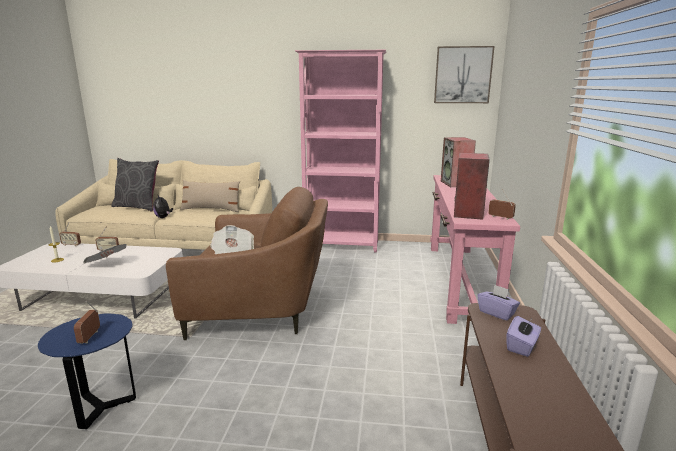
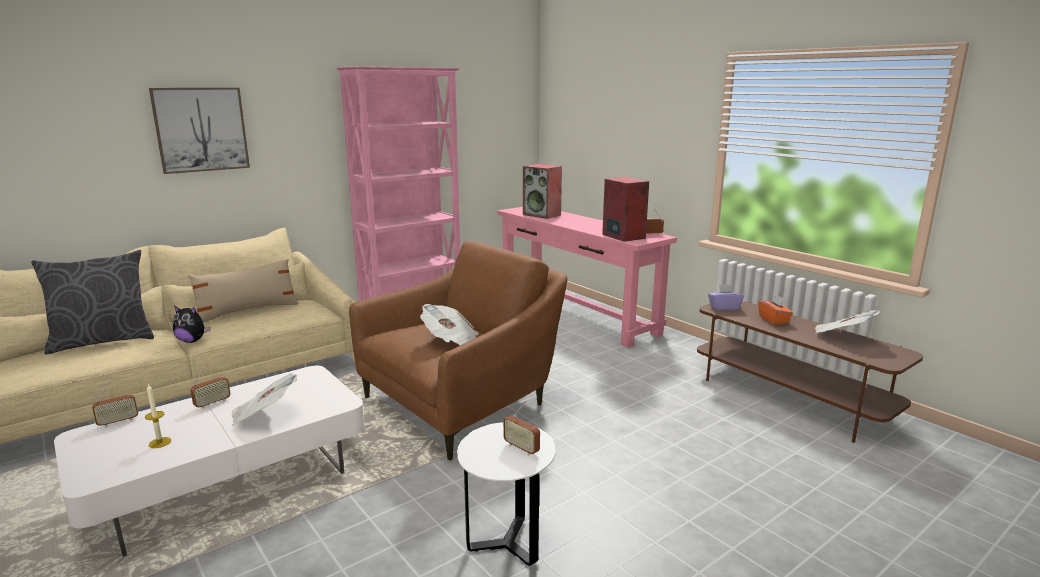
camera: 45 degrees left, 0 degrees up
(102, 407) = (507, 544): blue side table -> white side table
(463, 75) = (508, 95): picture -> picture (201, 129)
(522, 346) = (773, 320): purple tissue box -> orange tissue box
(567, 402) = (841, 335): none -> newspaper

